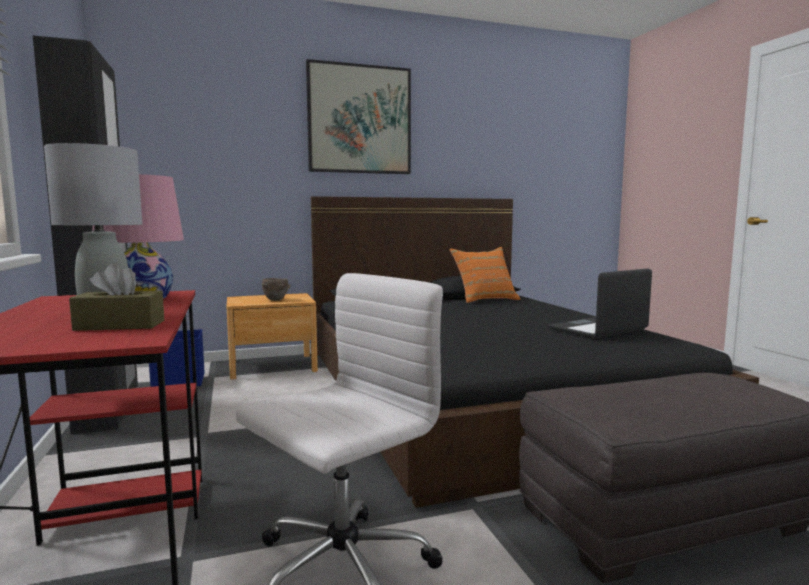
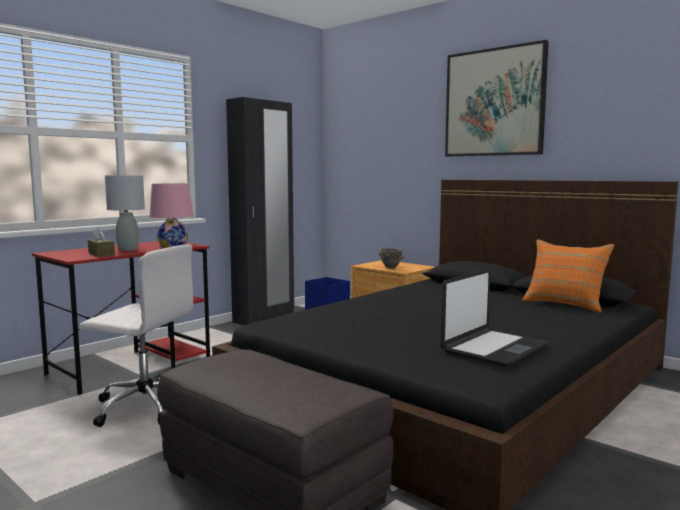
camera: 60 degrees right, 0 degrees up
(598, 330) = (493, 348): laptop -> laptop turned 105 degrees clockwise

